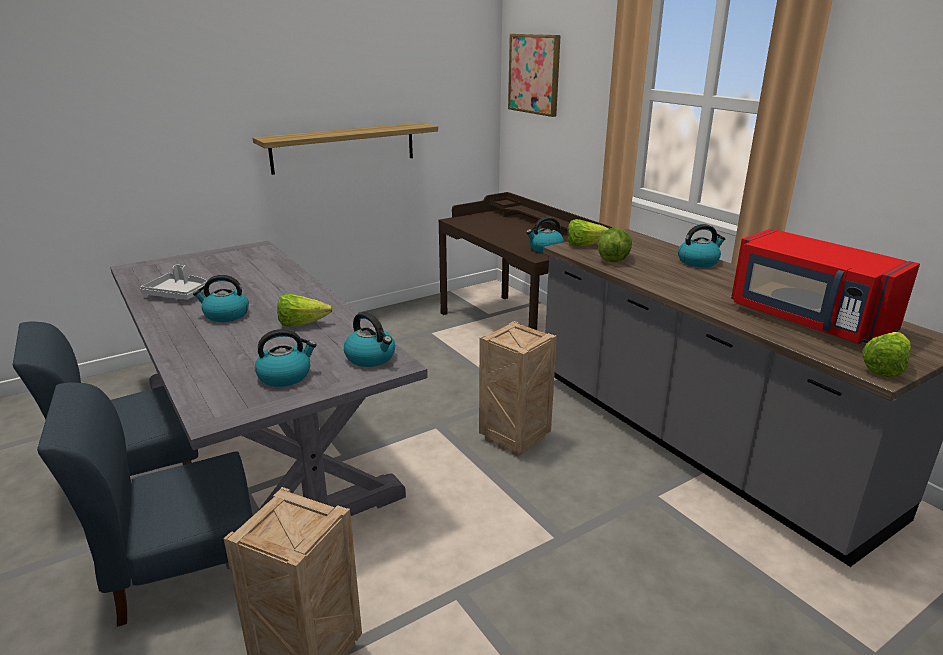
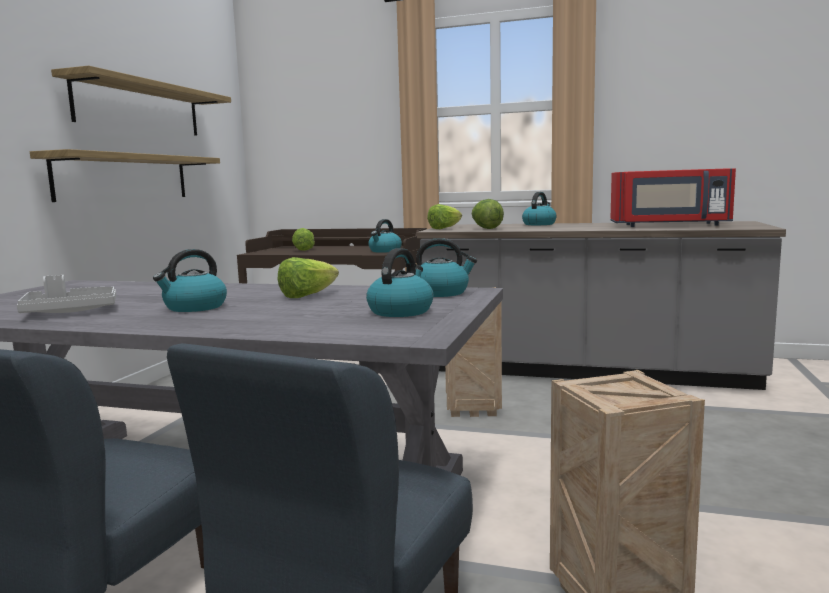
camera: 40 degrees left, 15 degrees down
(365, 83) = (140, 108): none -> shelf
(534, 74) = (291, 115): picture -> none
(883, 368) = (756, 226): lettuce -> lettuce (305, 249)

